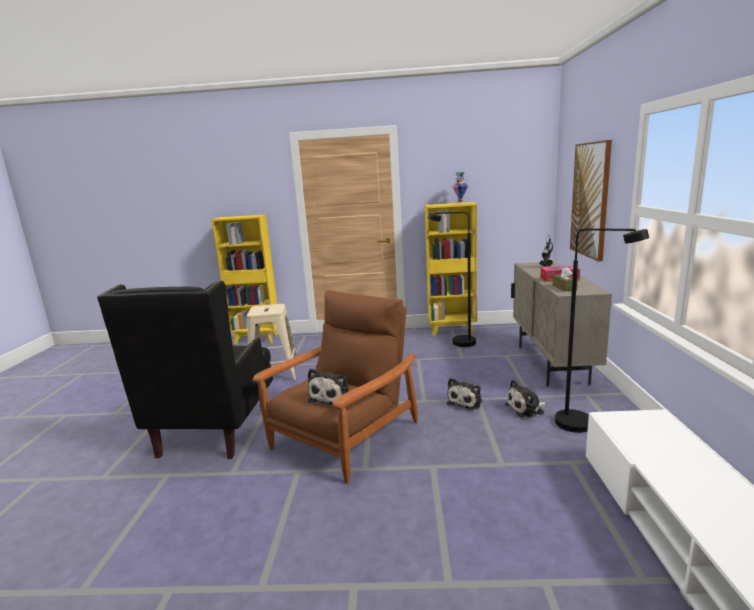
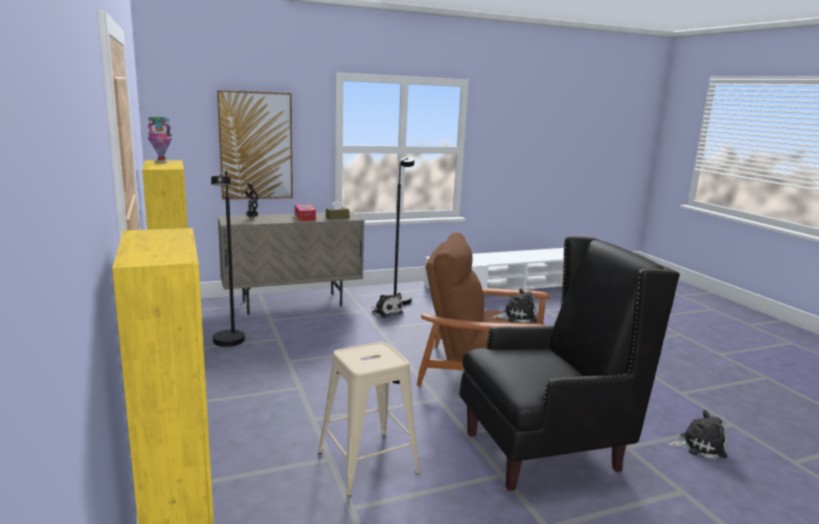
camera: 115 degrees left, 0 degrees up
(466, 402) = (386, 332): plush toy -> plush toy (699, 445)

